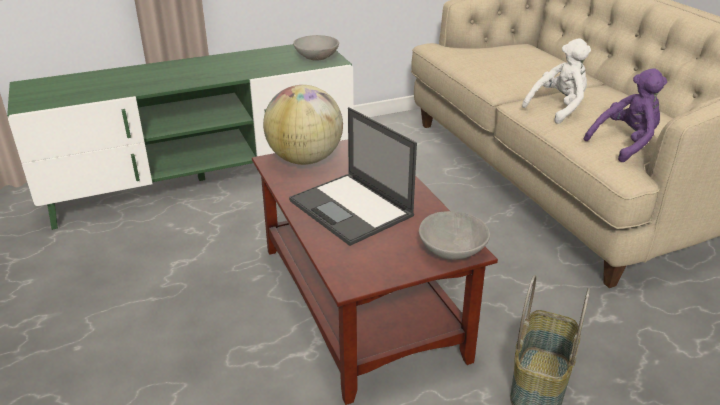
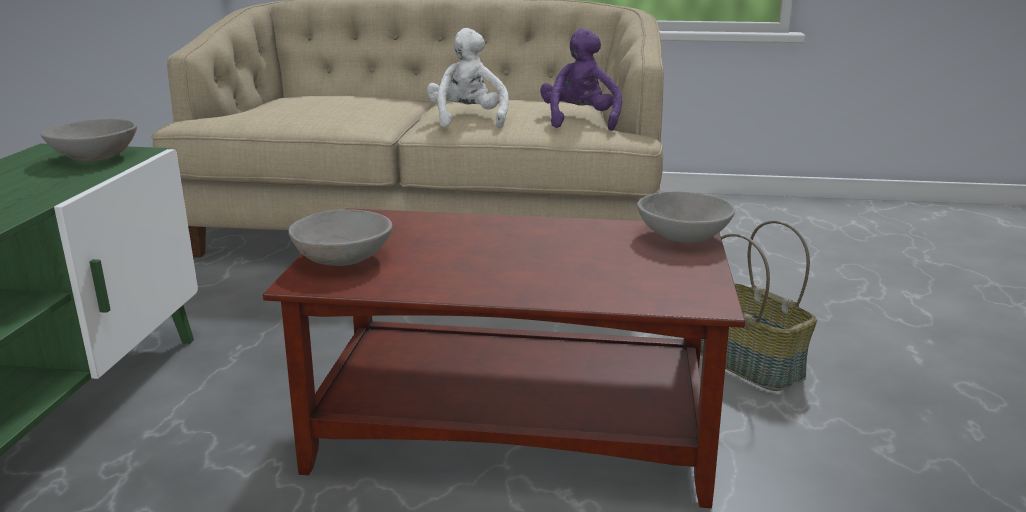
camera: 60 degrees left, 10 degrees down
(305, 159) = (342, 259): globe -> grey bowl
(352, 209) = (526, 262): laptop -> none

